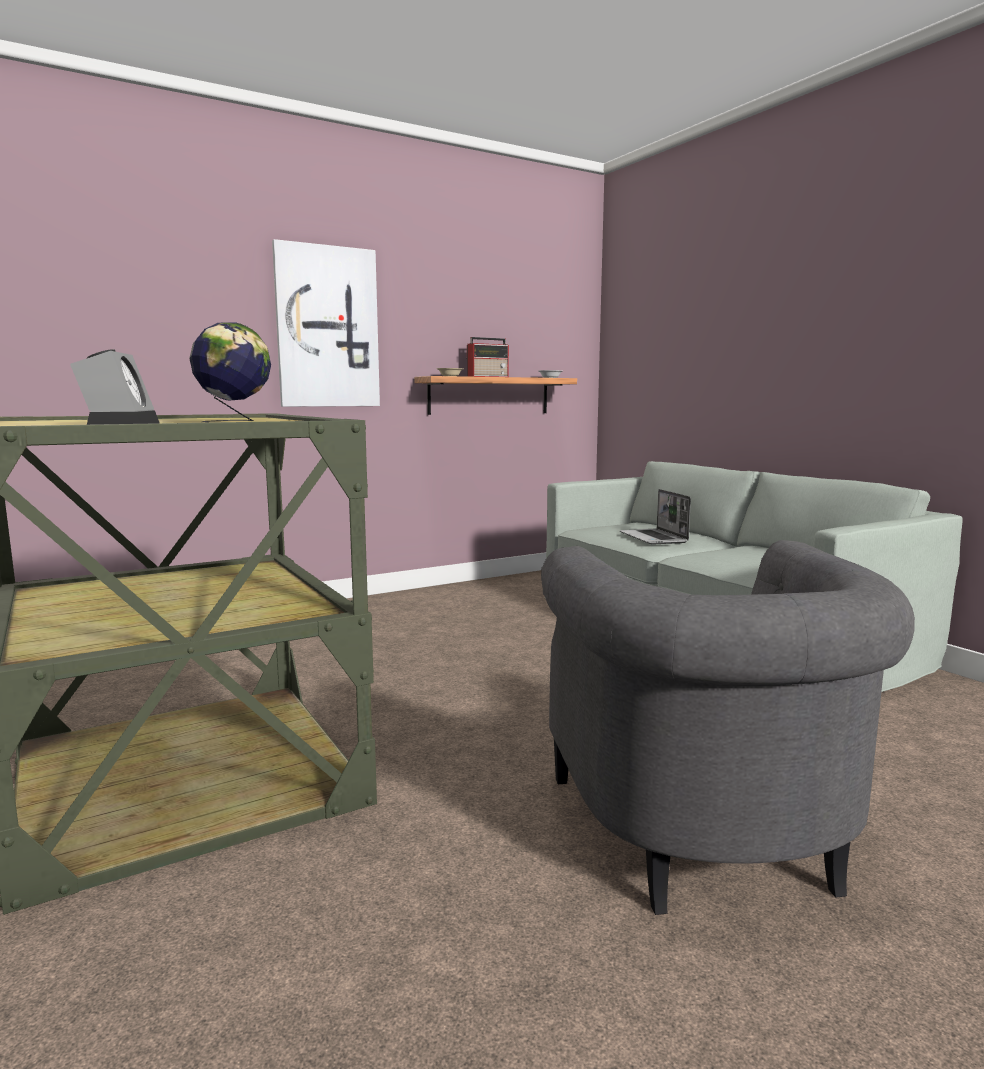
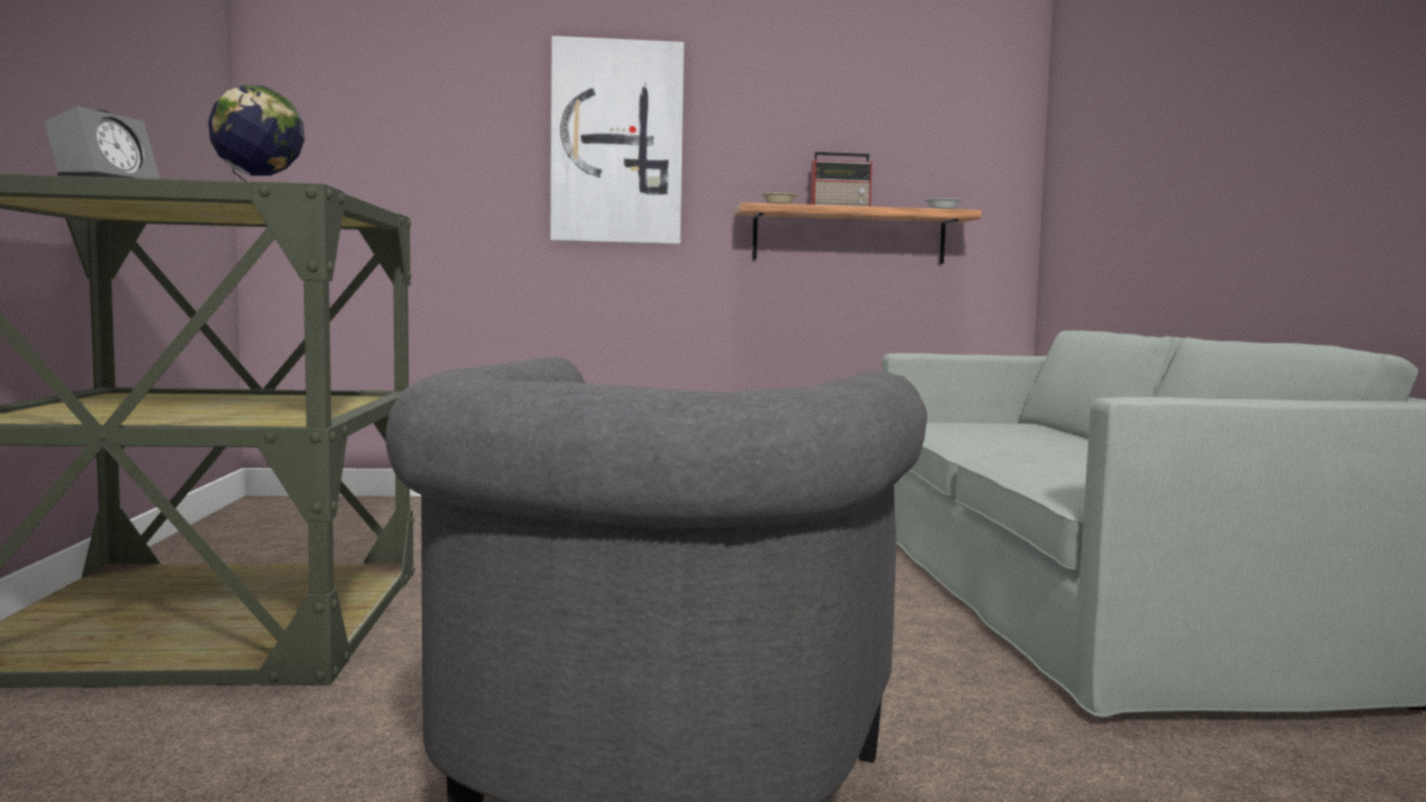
camera: 25 degrees right, 5 degrees down
(654, 538) = (998, 436): laptop -> none

